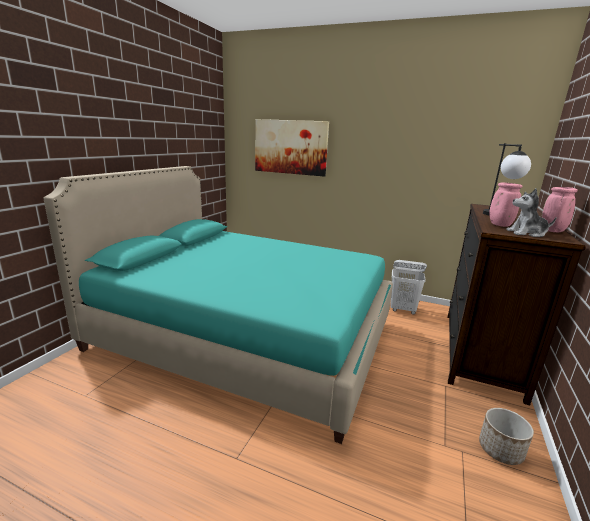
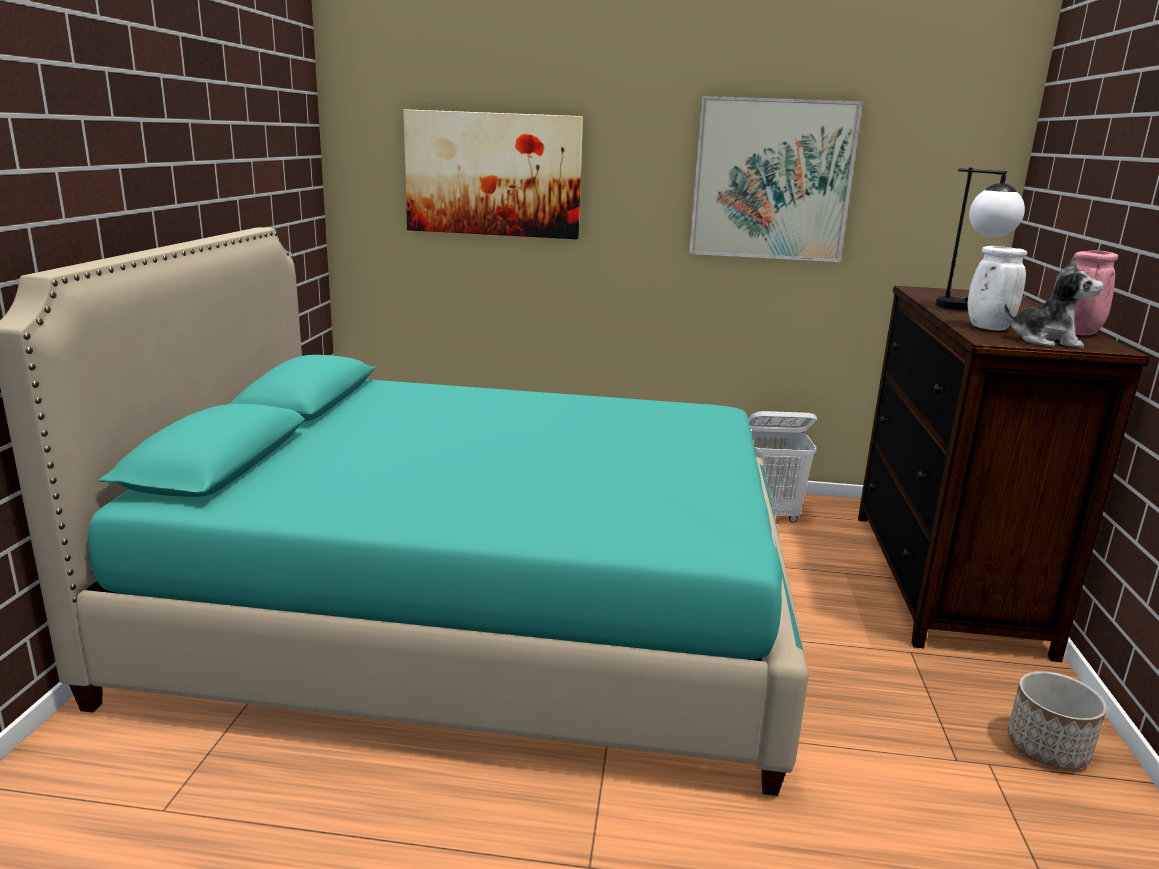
camera: 15 degrees left, 0 degrees up
(415, 151) = (771, 180): none -> picture
(499, 225) = (987, 328): pink vase -> white vase
(527, 233) = (1045, 341): plush toy -> plush toy turned 150 degrees counterclockwise

